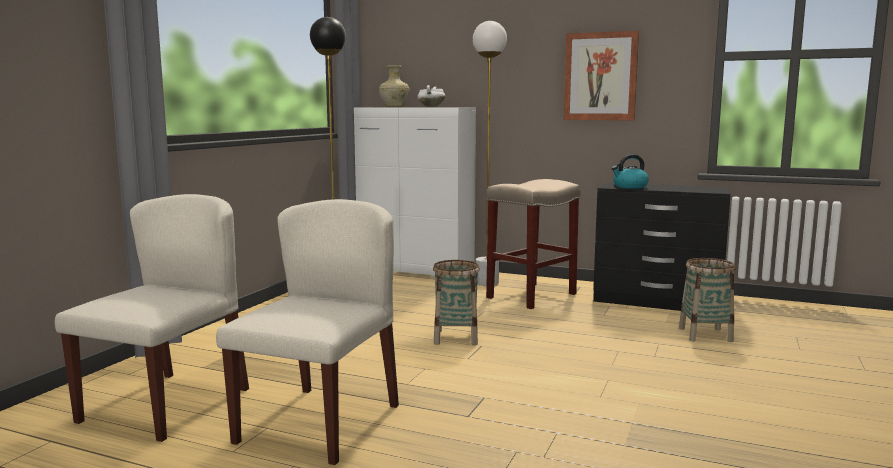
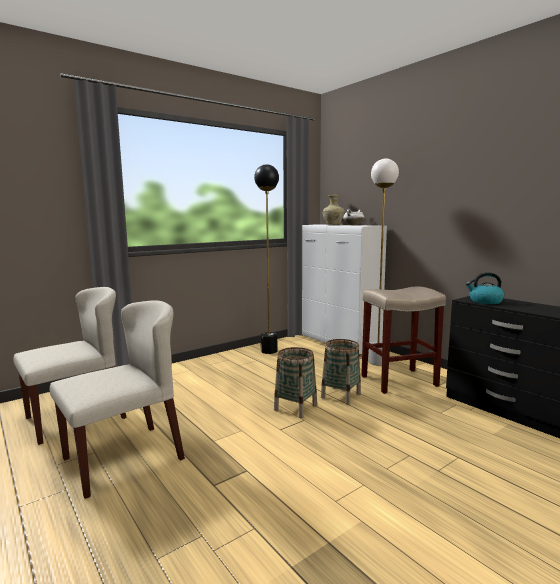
camera: 30 degrees right, 0 degrees up
(600, 76) = (483, 200): picture -> none
(705, 335) = (520, 459): basket -> basket (341, 396)

